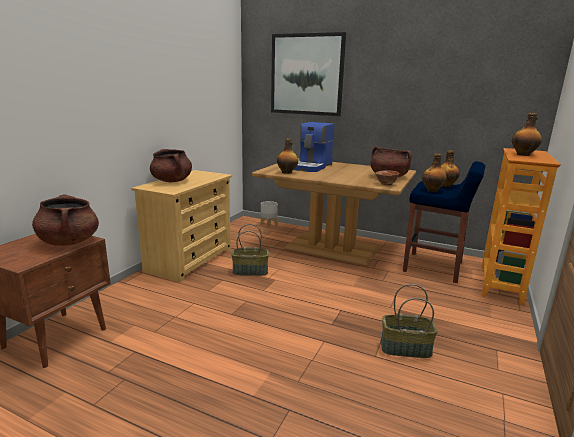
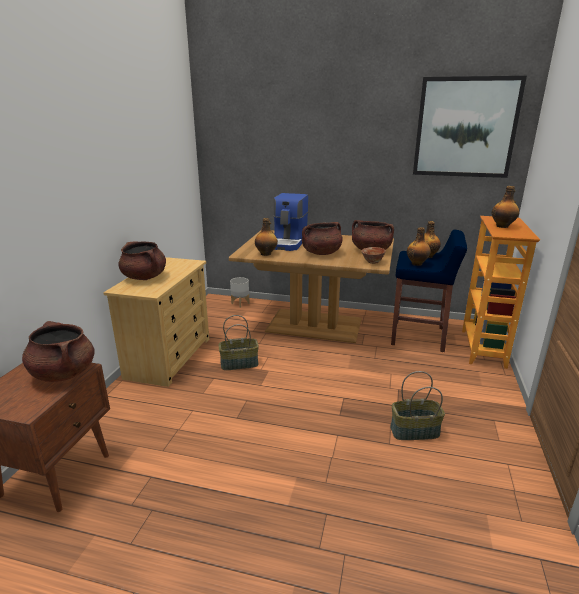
camera: 10 degrees left, 5 degrees up
(306, 75) = (272, 140): picture -> picture (465, 128)
(339, 175) = (321, 253): none -> brown cooking pot

